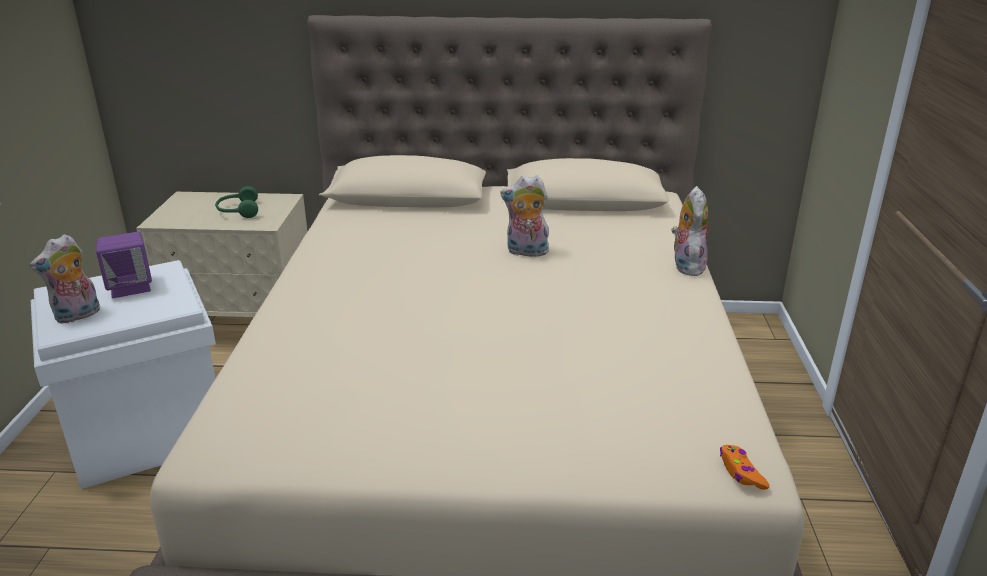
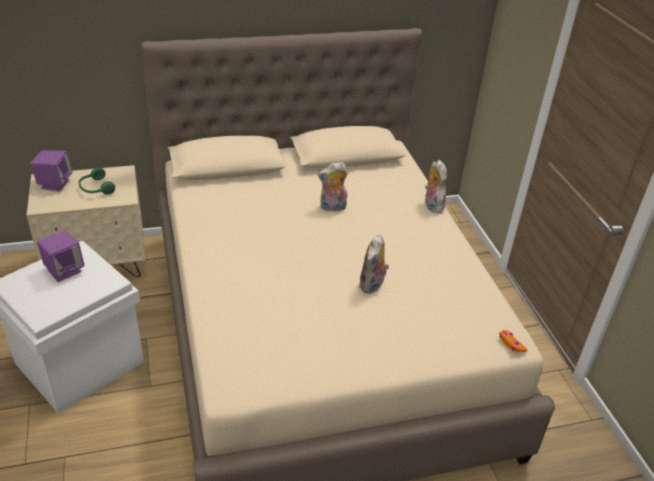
camera: 20 degrees left, 10 degrees up
(77, 316) = (44, 301): plush toy -> plush toy (372, 286)
(194, 202) = (55, 184): none -> purple speaker

